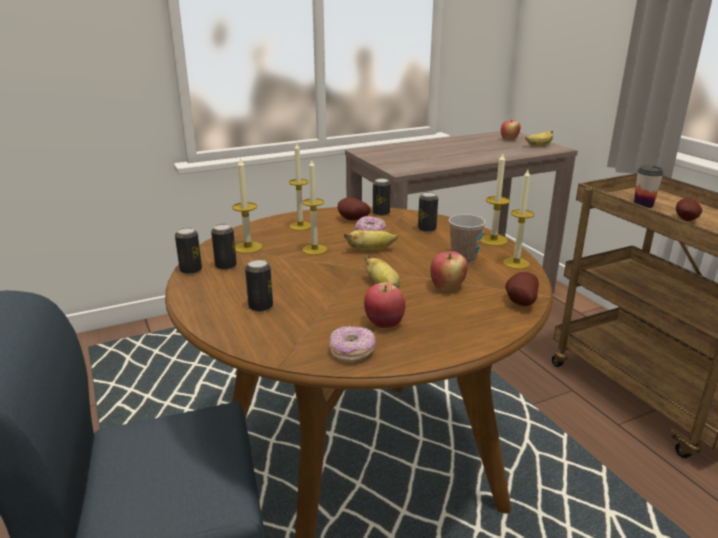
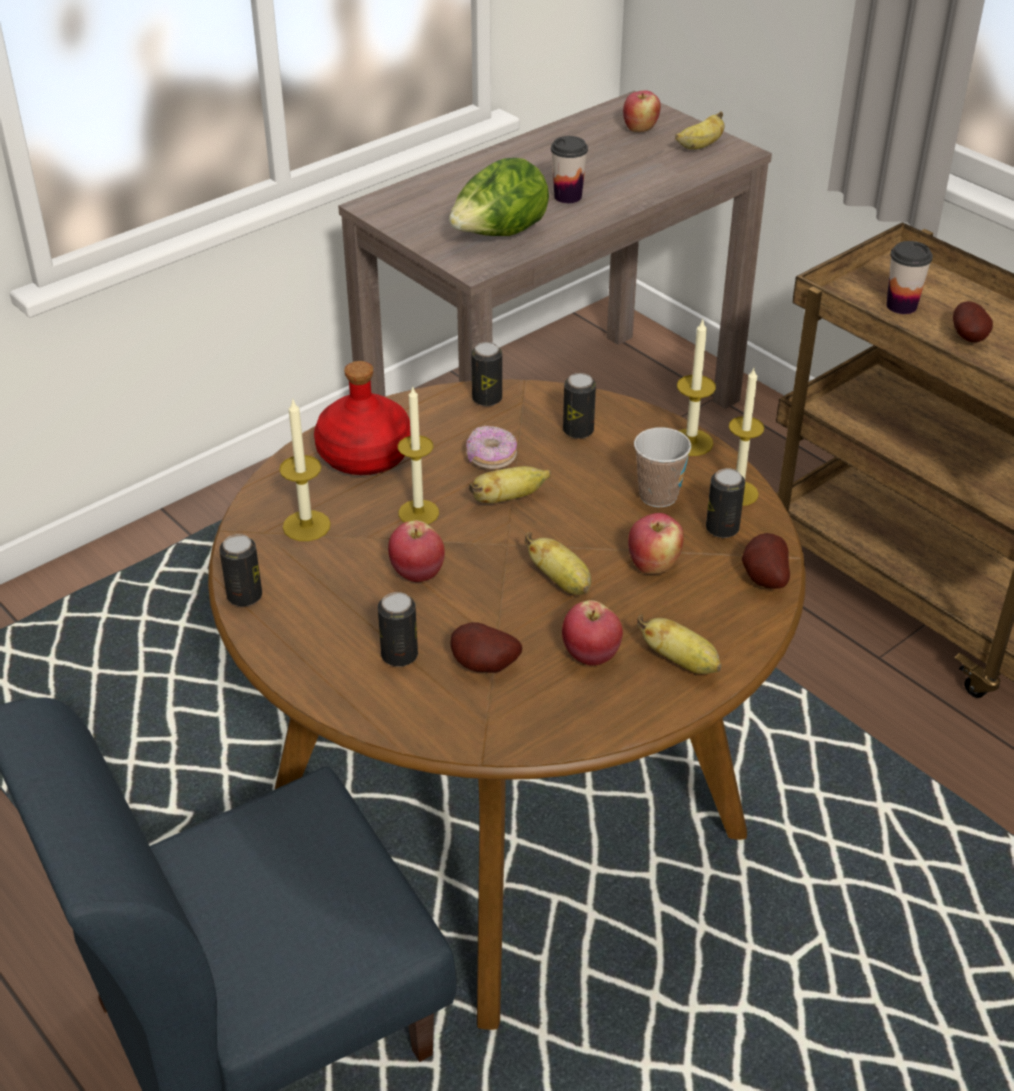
camera: 15 degrees left, 15 degrees up
(226, 266) = (295, 576): can -> can (722, 529)
(297, 273) = (417, 573): none -> apple
(300, 226) = (365, 455): candle -> red bottle
(352, 220) = (446, 426): potato -> potato (484, 667)
(352, 352) = (569, 717): donut -> none
(419, 163) = (499, 235): none -> lettuce
(445, 335) = (681, 662): none -> banana
(461, 155) = (568, 196): none -> cup

